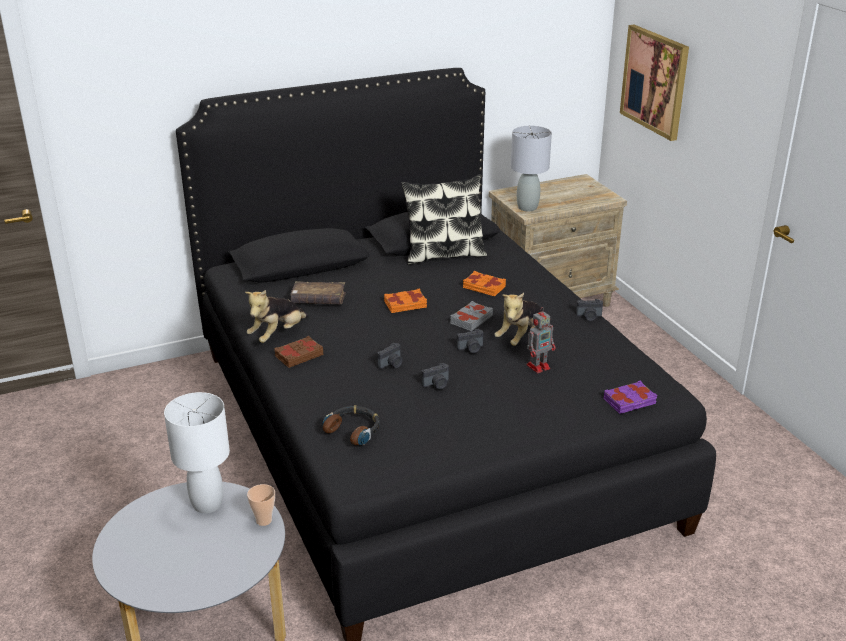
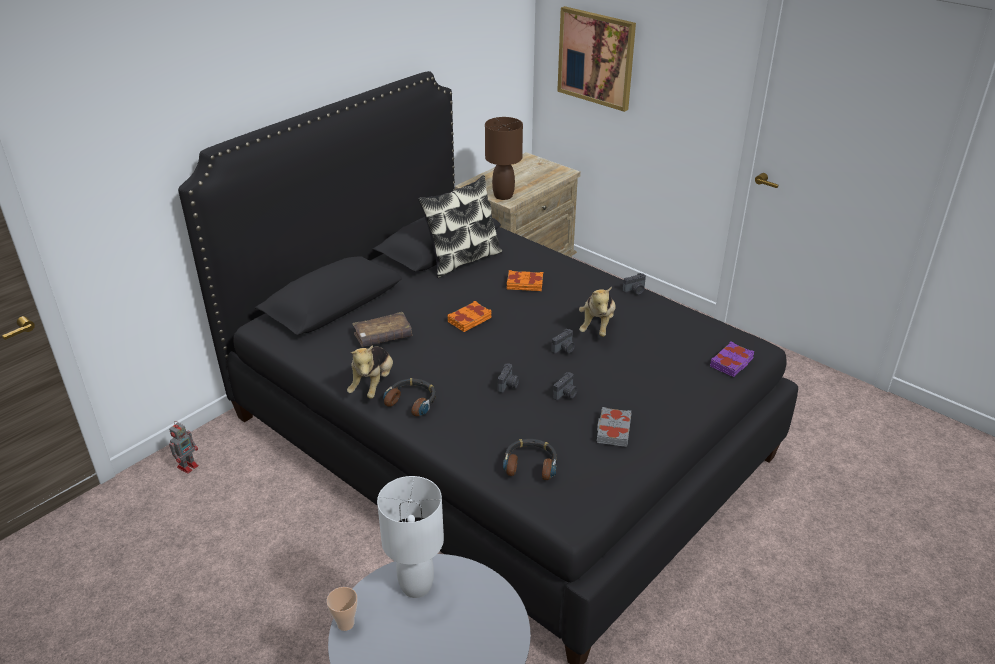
camera: 25 degrees left, 5 degrees up
(264, 520) = (484, 583): cup -> cup (345, 623)
(298, 355) = (412, 401): brown book -> headphones
(470, 319) = (540, 320): grey book -> grey book (613, 430)
(527, 207) = (503, 195): grey table lamp -> brown table lamp
(539, 366) = (634, 350): toy robot -> toy robot (188, 465)

